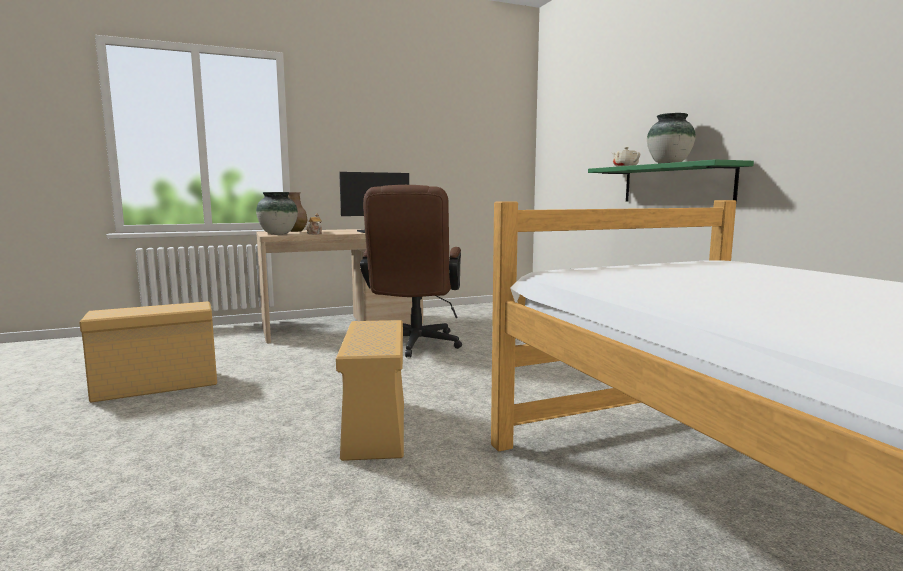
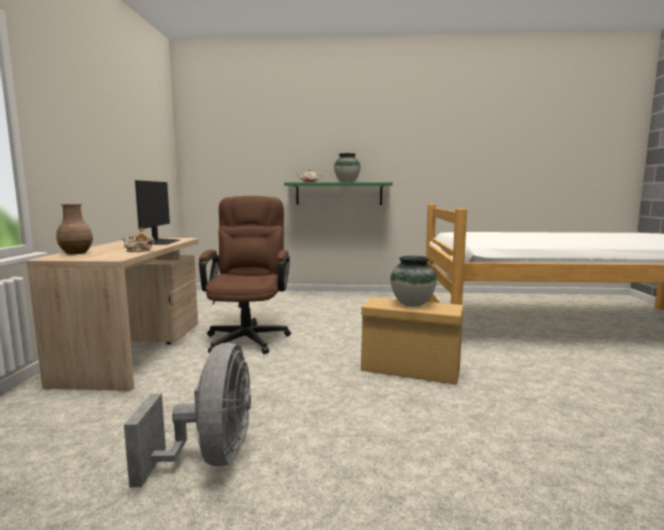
camera: 65 degrees left, 0 degrees up
(159, 385) = (211, 458): beige storage box -> grey fan
(278, 234) = (105, 257): vase -> vase (412, 304)
(414, 346) = (249, 336): brown office chair -> brown office chair turned 120 degrees counterclockwise

